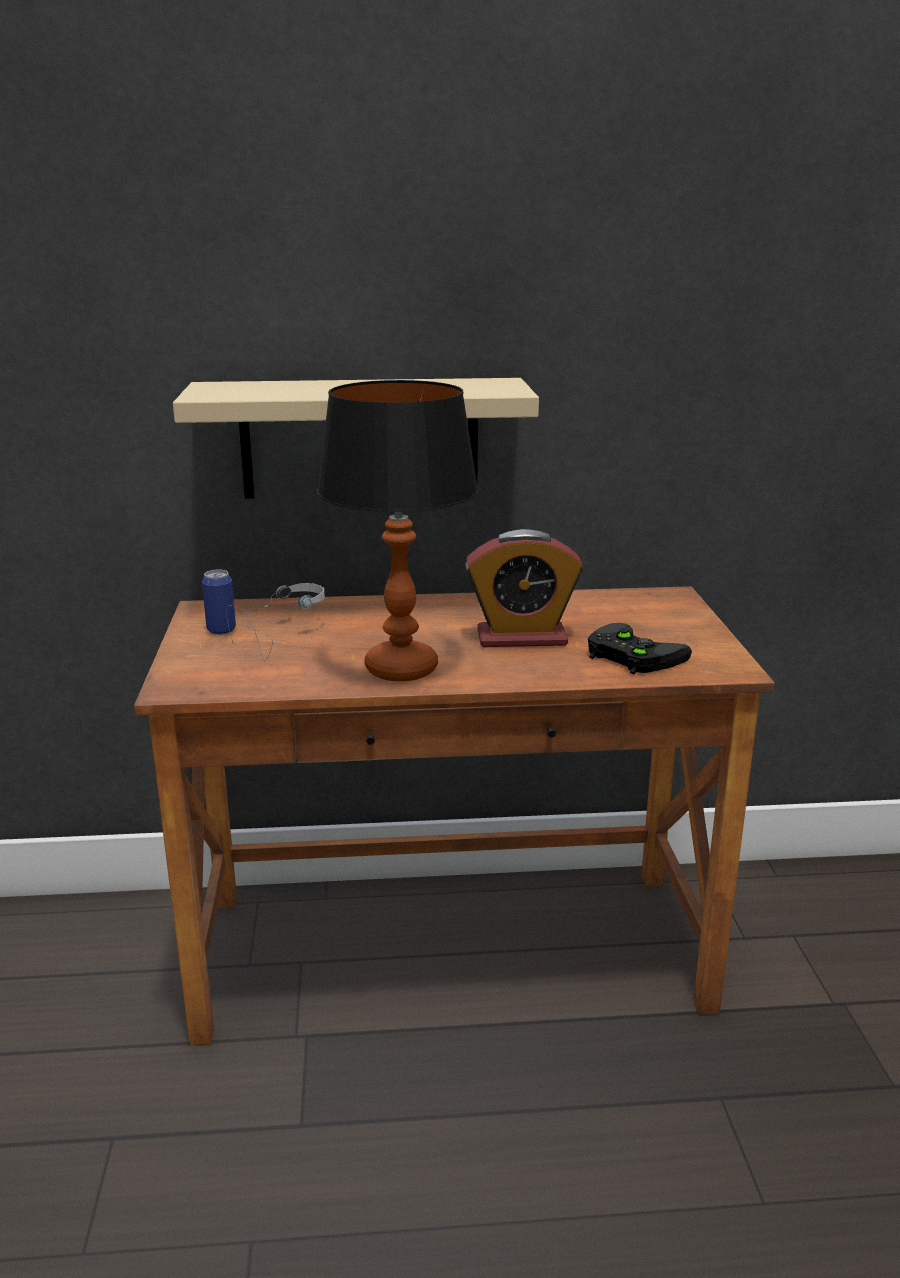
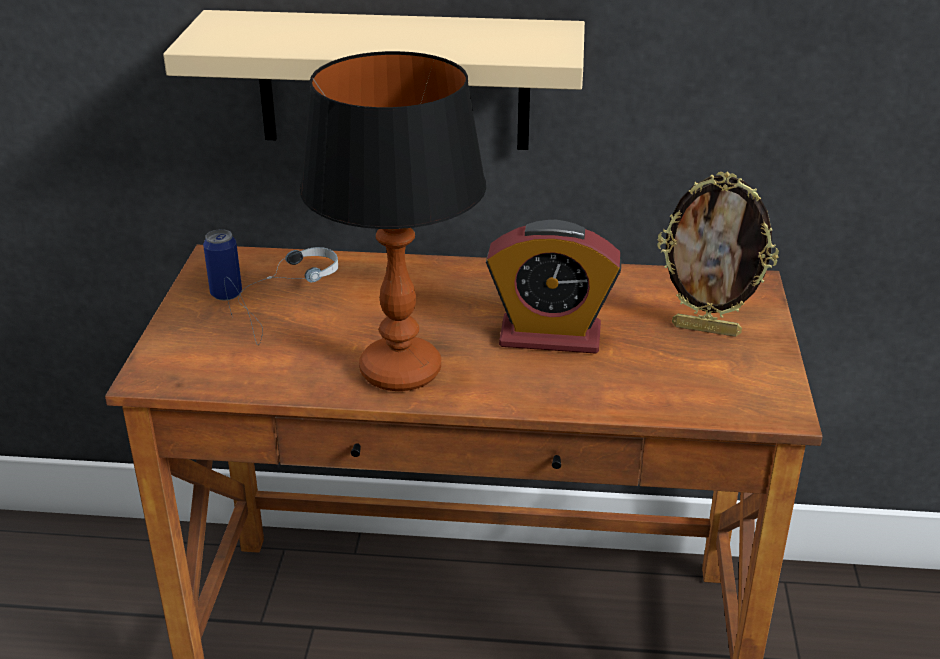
camera: 10 degrees right, 10 degrees up
(630, 655) = (665, 376): black game controller -> none
(650, 624) = (706, 329): none -> picture frame

